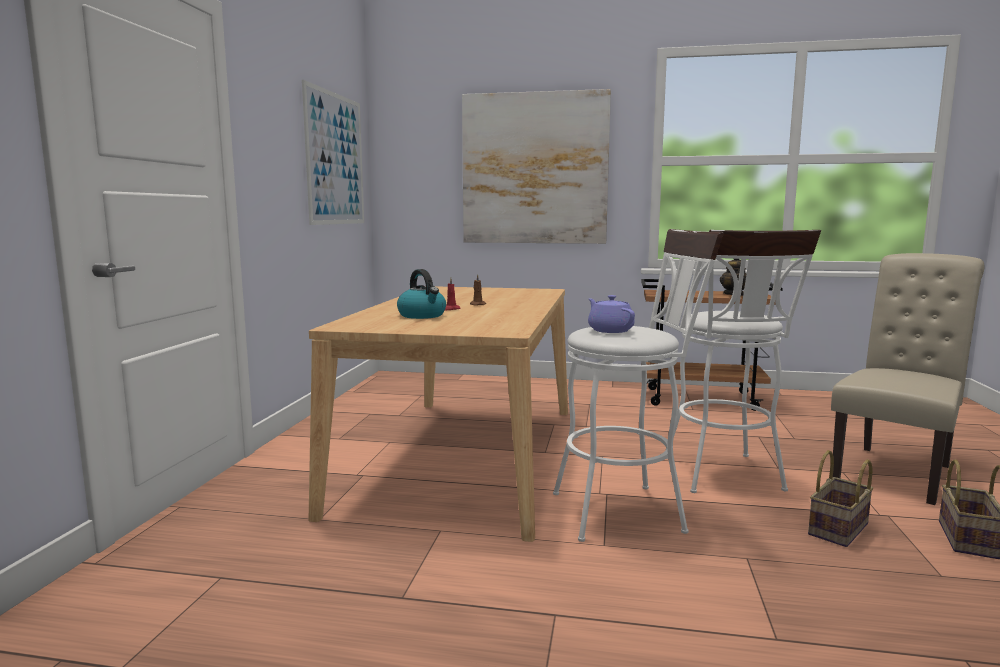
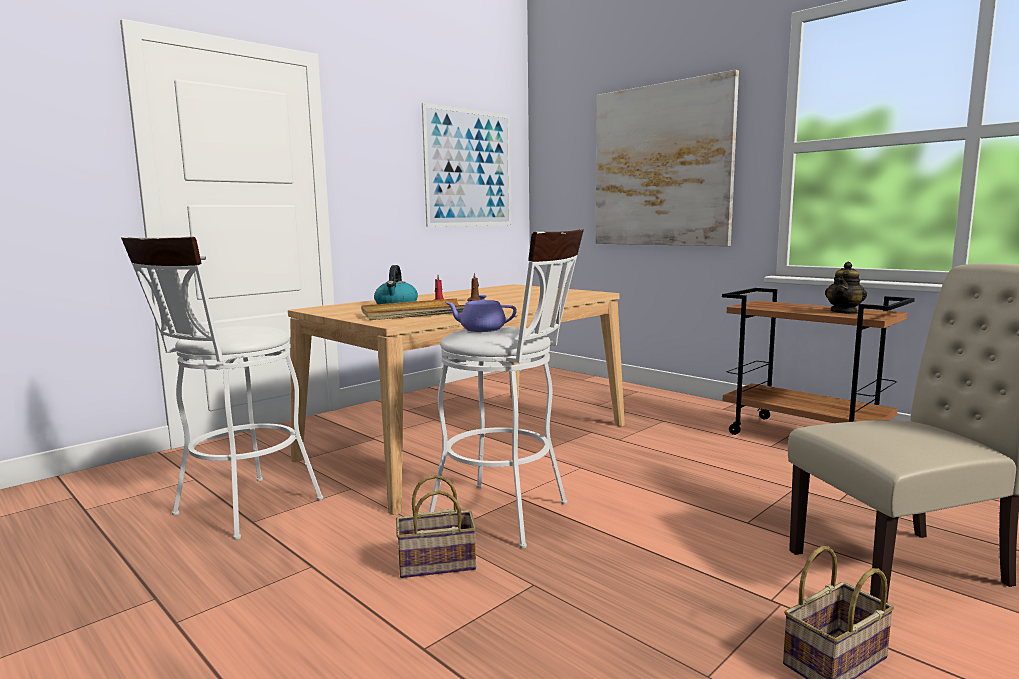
camera: 35 degrees right, 0 degrees up
(483, 321) = (414, 313): none -> beige tray
(609, 330) = (481, 330): purple teapot -> purple teapot turned 90 degrees counterclockwise
(726, 477) = (665, 515): white stool -> white stool (239, 511)
(839, 530) = (683, 596): basket -> basket (435, 565)

